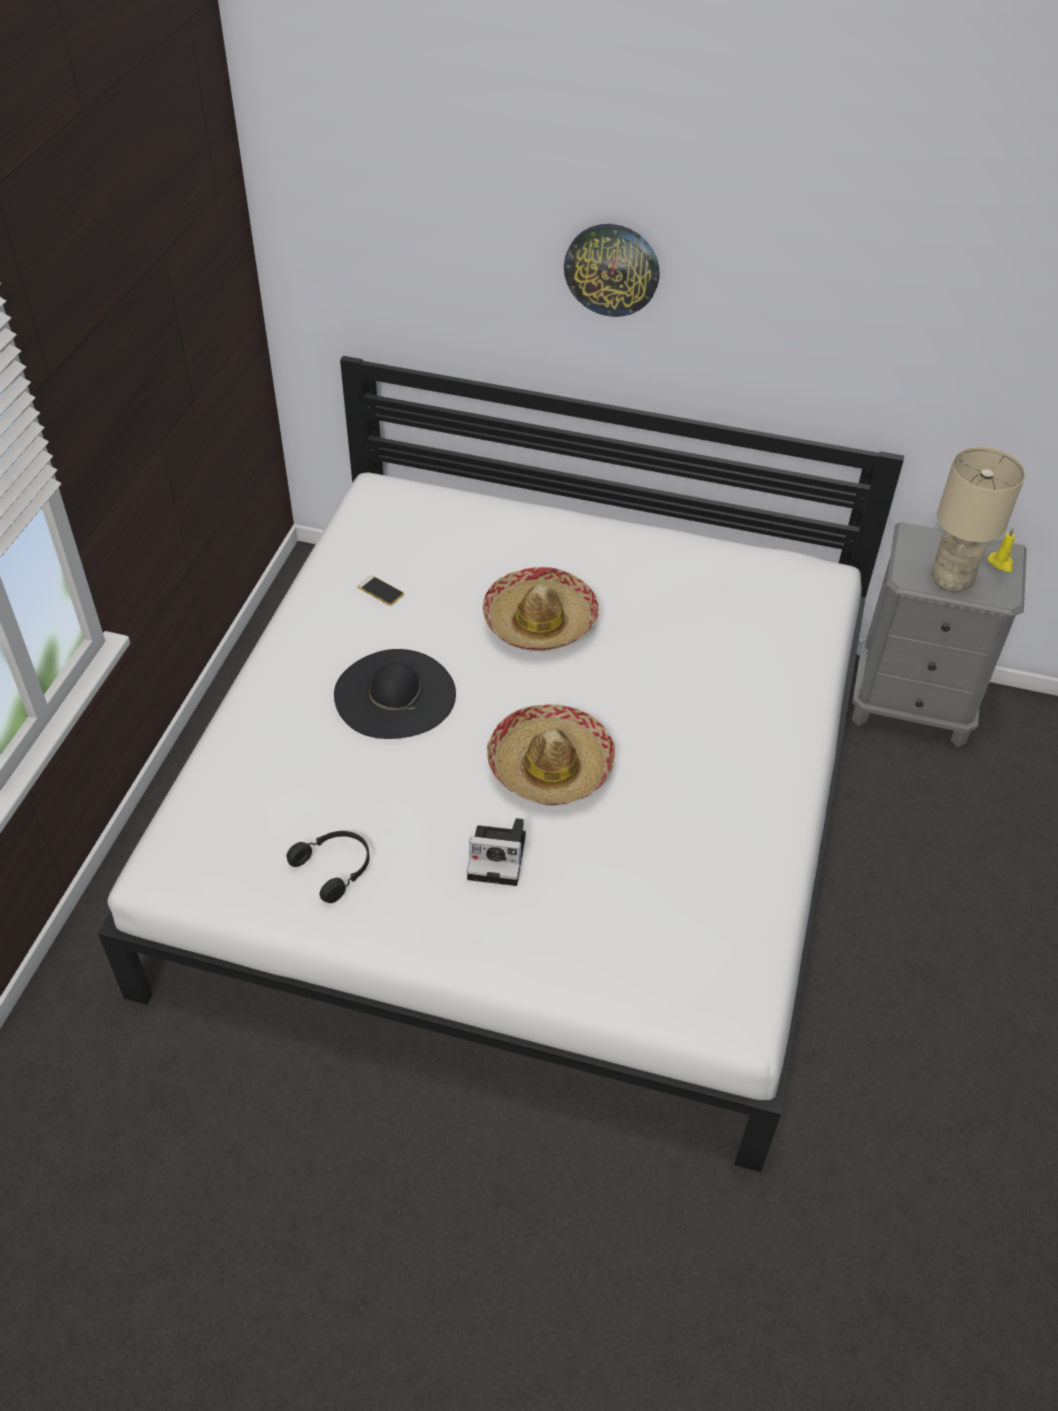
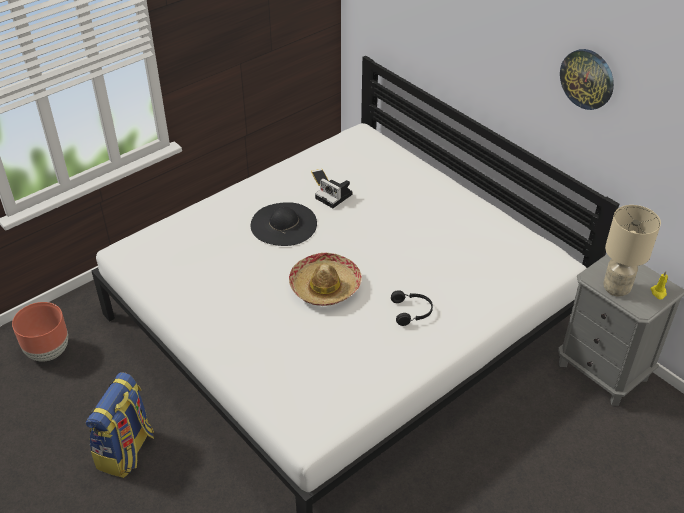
camera: 35 degrees right, 5 degrees down
(81, 1117) = (49, 351): none -> brown planter
(335, 868) = (191, 283): black headphones -> black headphones (412, 311)
(373, 1206) = (126, 451): none -> backpack
(500, 857) = (265, 314): camera -> camera (335, 196)
(540, 621) = (382, 221): hat -> none
(612, 269) = (487, 42): wall clock -> wall clock (587, 79)

